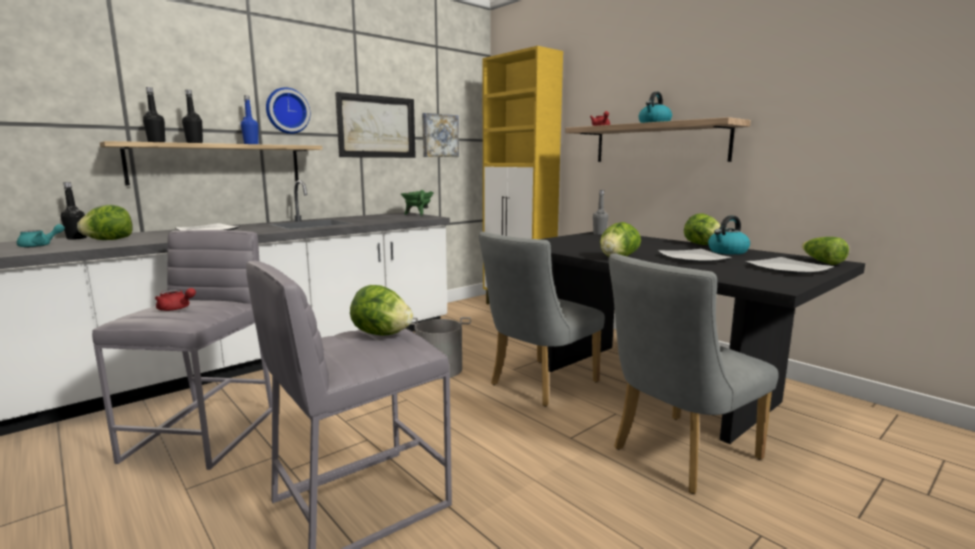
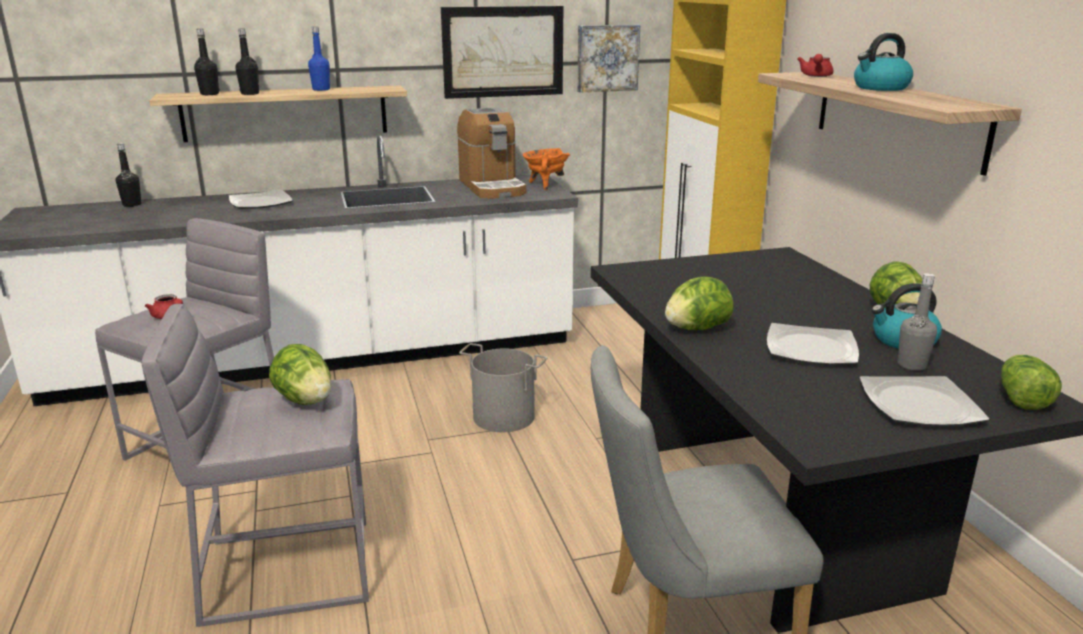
camera: 25 degrees right, 10 degrees up
(40, 245) = (90, 217): turquoise teapot -> none
(109, 240) = (154, 212): lettuce -> none
(287, 111) = (372, 39): wall clock -> none
(382, 217) = (492, 187): none -> coffee machine
(417, 215) = (545, 185): green cooking pot -> orange cooking pot
(538, 385) = (605, 471): grey chair -> none
(599, 234) = (773, 258): grey bottle -> grey bottle (911, 365)

